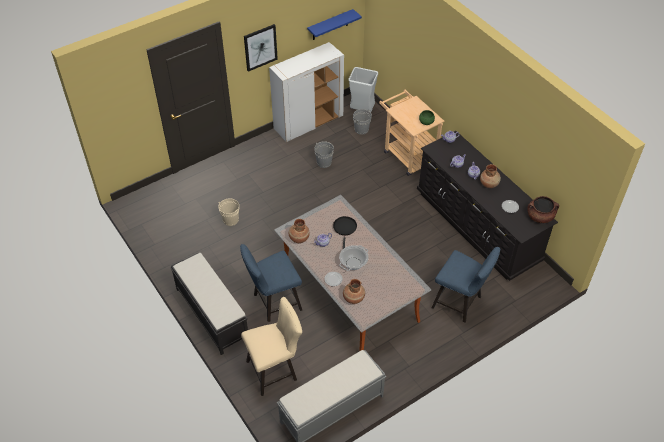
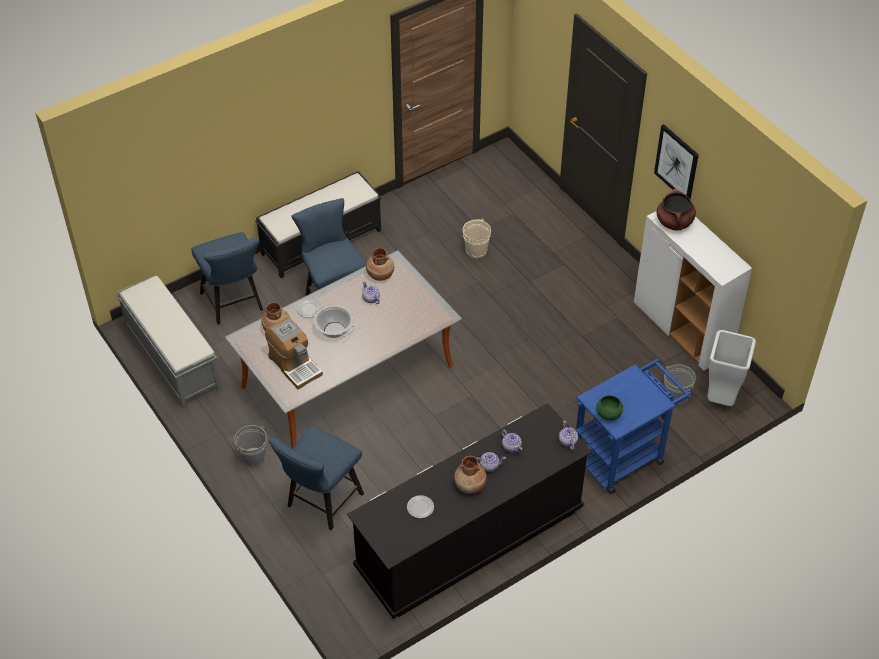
camera: 90 degrees right, 0 degrees up
(275, 370) = (234, 304): beige chair -> blue chair
(324, 162) = (595, 349): grey bucket -> grey bucket (253, 457)
(330, 25) = (761, 248): blue shelf -> none
(345, 228) = (396, 321): black frying pan -> none
(388, 285) = (294, 365): none -> coffee machine
(407, 154) = (624, 454): beige cart -> blue cart
(540, 216) = (399, 545): brown cooking pot -> brown cooking pot (674, 222)

